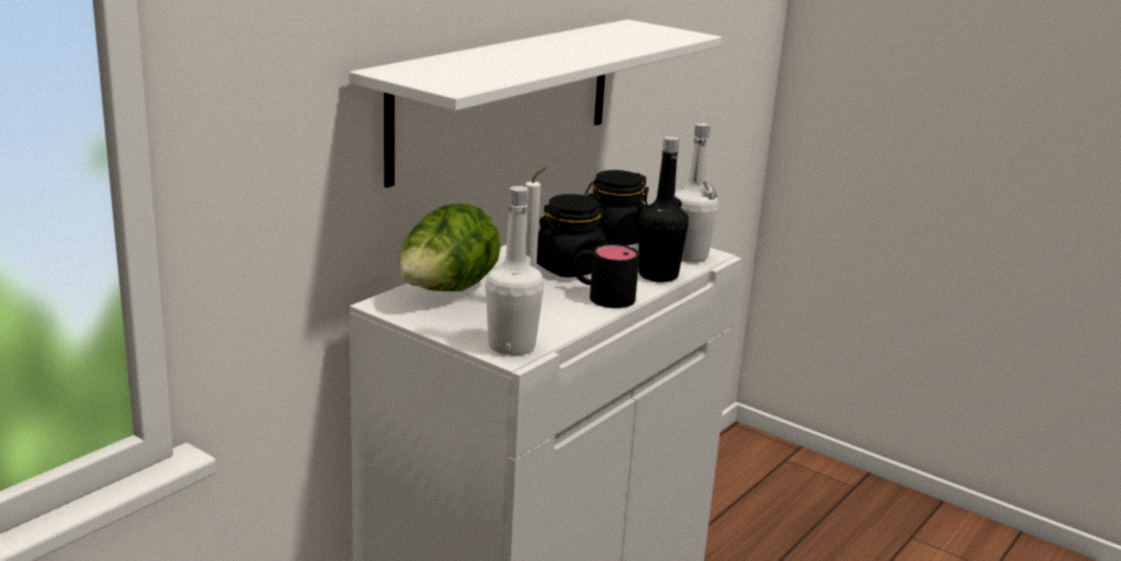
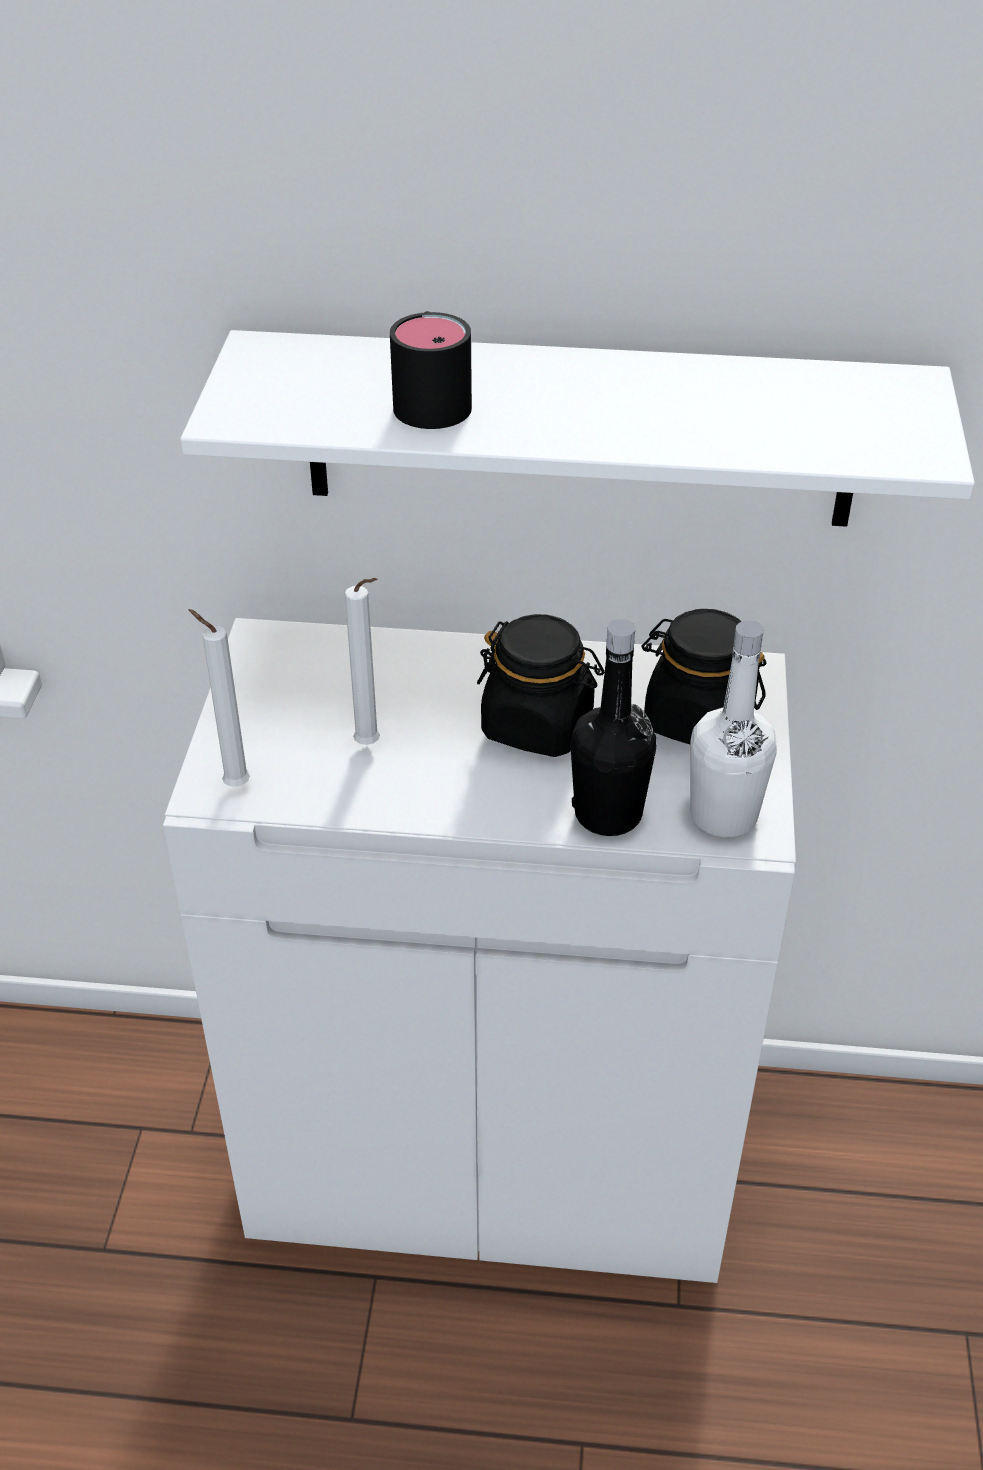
camera: 60 degrees right, 20 degrees up
(446, 293) = (341, 666): lettuce -> none
(511, 346) = (233, 784): white bottle -> white candle
(602, 296) = (471, 792): black mug -> black mug (431, 398)

